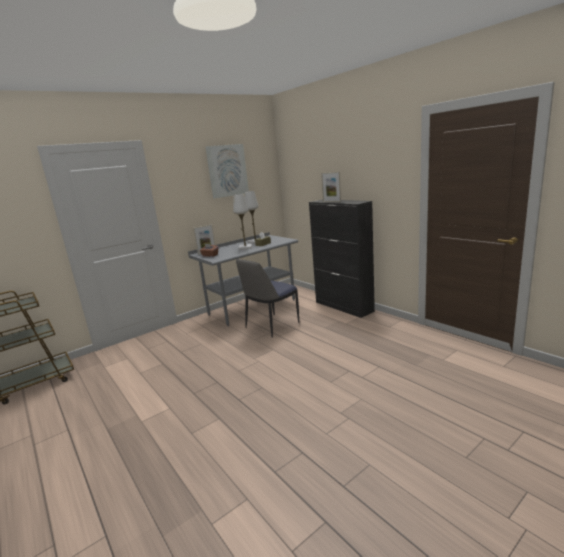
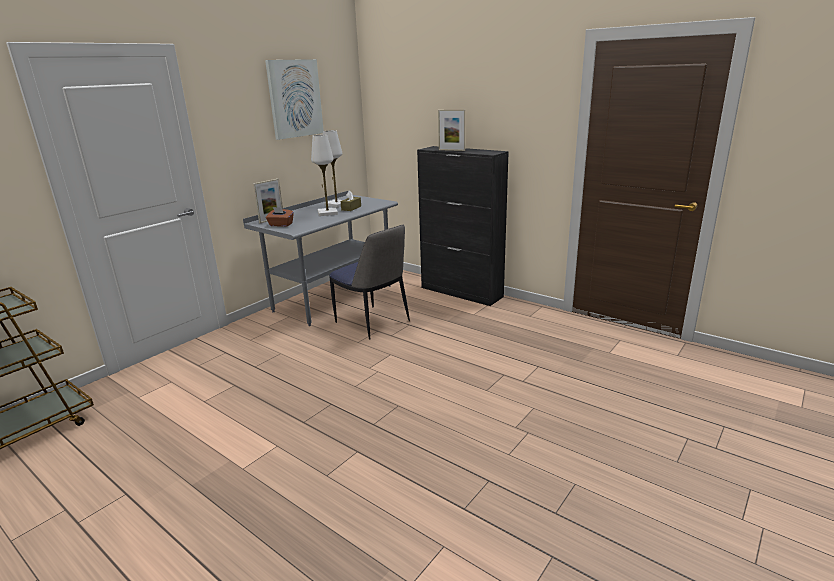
camera: 15 degrees left, 5 degrees up
(271, 326) = (373, 323): chair -> chair turned 75 degrees counterclockwise

